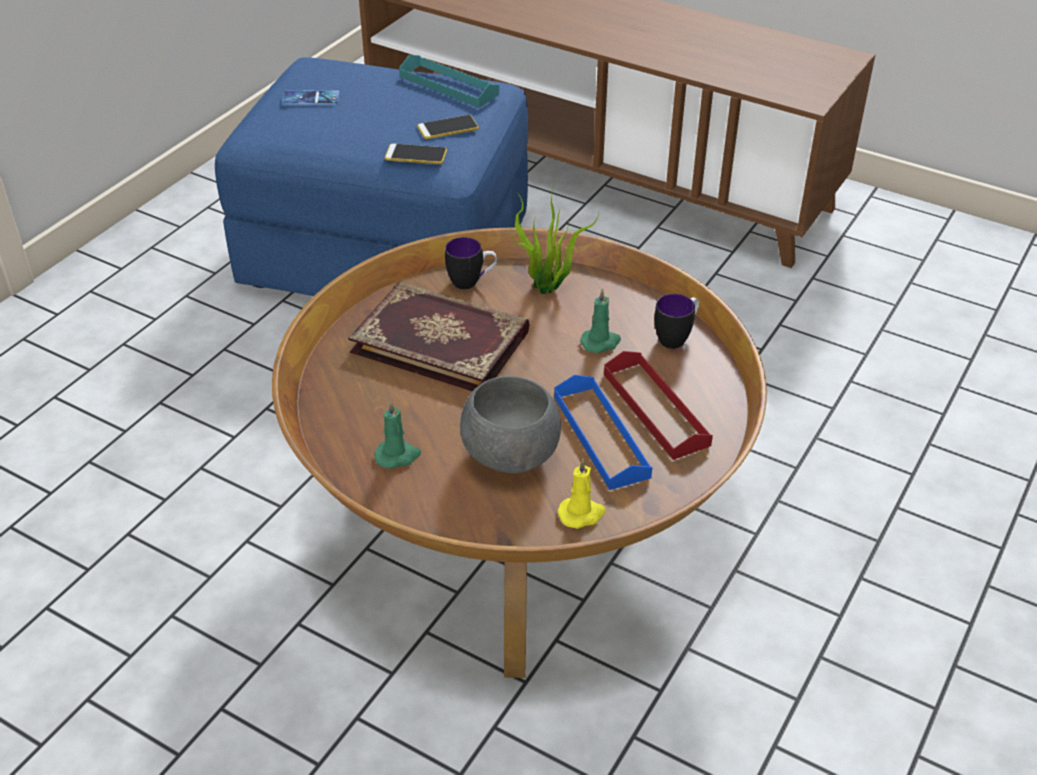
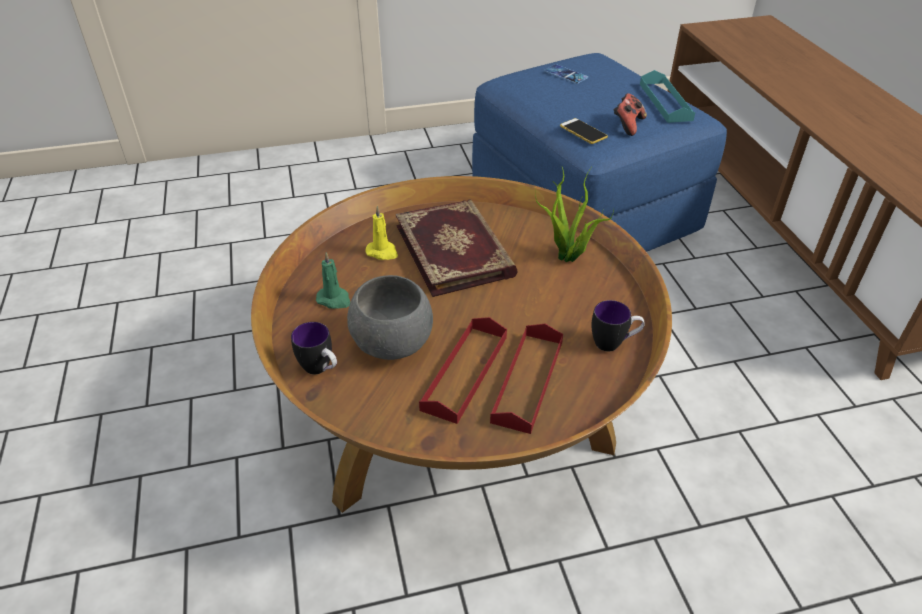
camera: 45 degrees right, 0 degrees up
(448, 128) = (627, 125): phone -> game controller
(471, 282) = (524, 227): mug -> mug (321, 370)
(582, 514) = (380, 412): yellow candle -> yellow candle (382, 252)
(601, 342) = (554, 313): green candle -> none
(601, 436) = (465, 372): blue tray -> red tray

